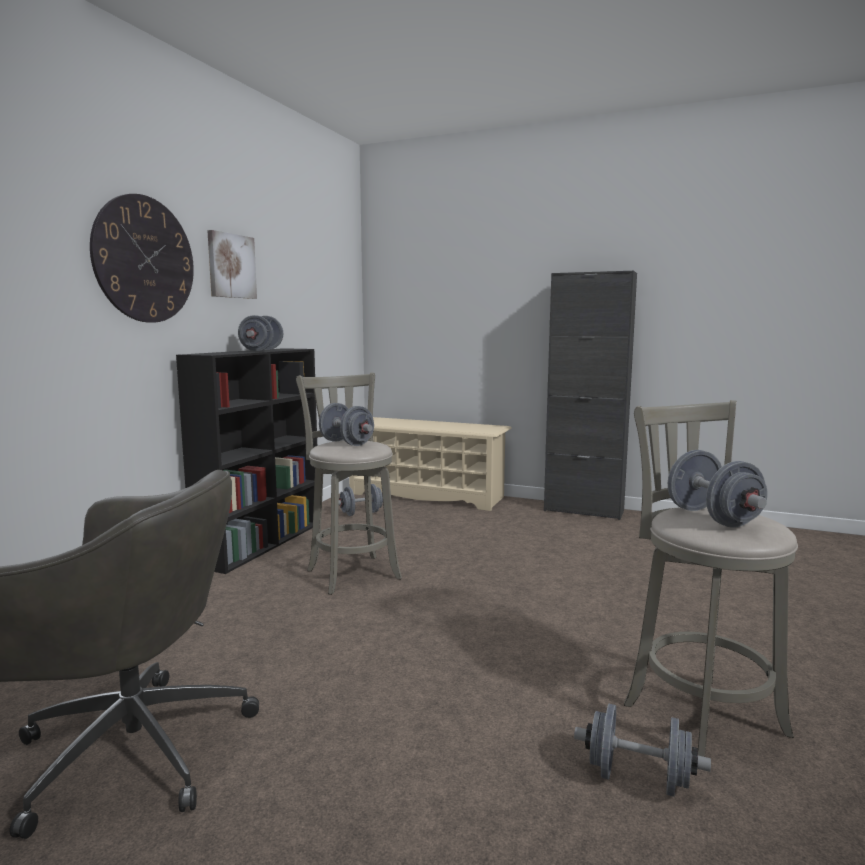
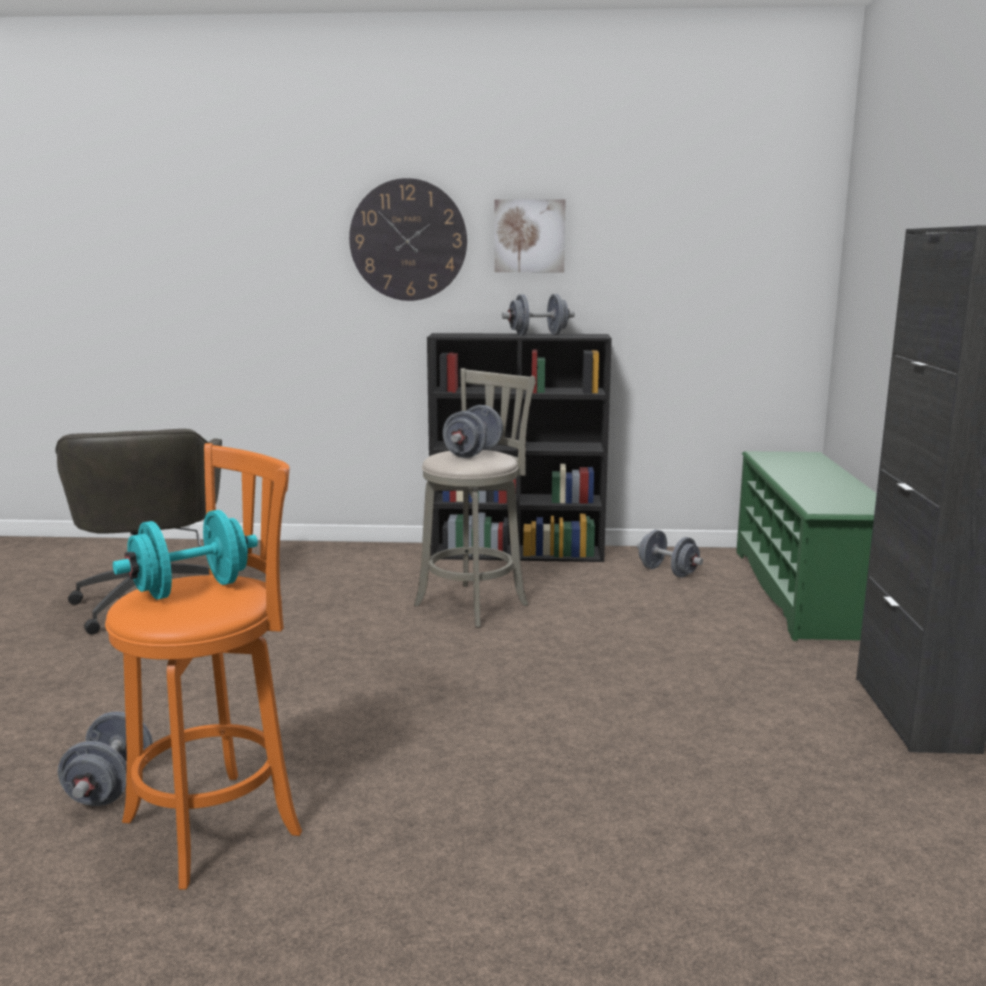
camera: 70 degrees right, 5 degrees up
(427, 495) = (803, 592): beige shoe rack -> green shoe rack
(698, 714) = (221, 823): grey stool -> orange stool
(712, 517) = (191, 589): grey dumbbell -> turquoise dumbbell

